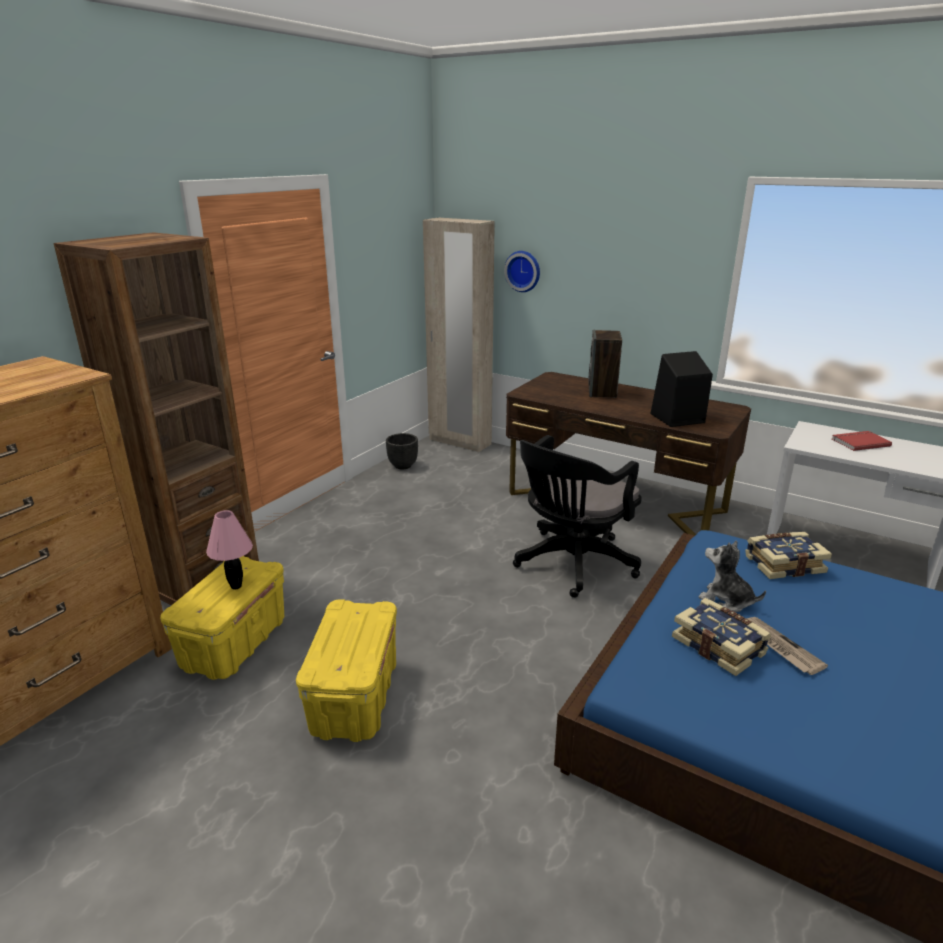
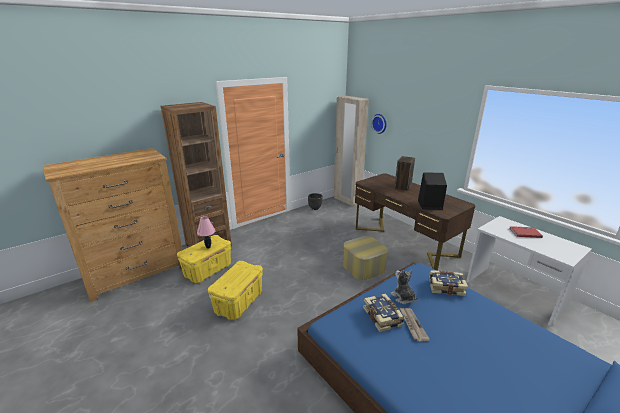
camera: 20 degrees right, 0 degrees up
(571, 565) = (363, 267): black office chair -> ottoman

